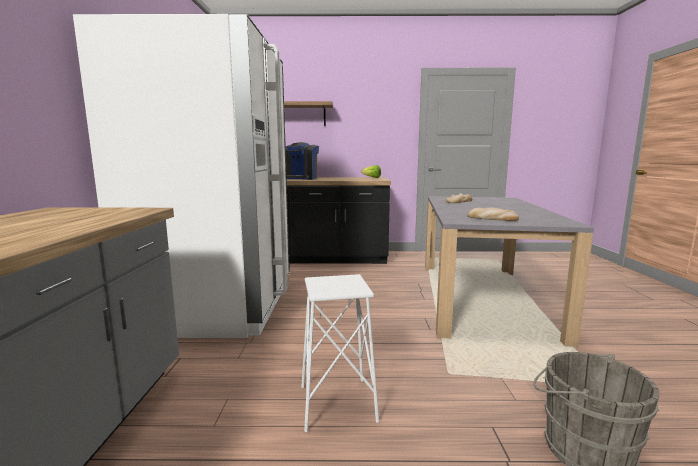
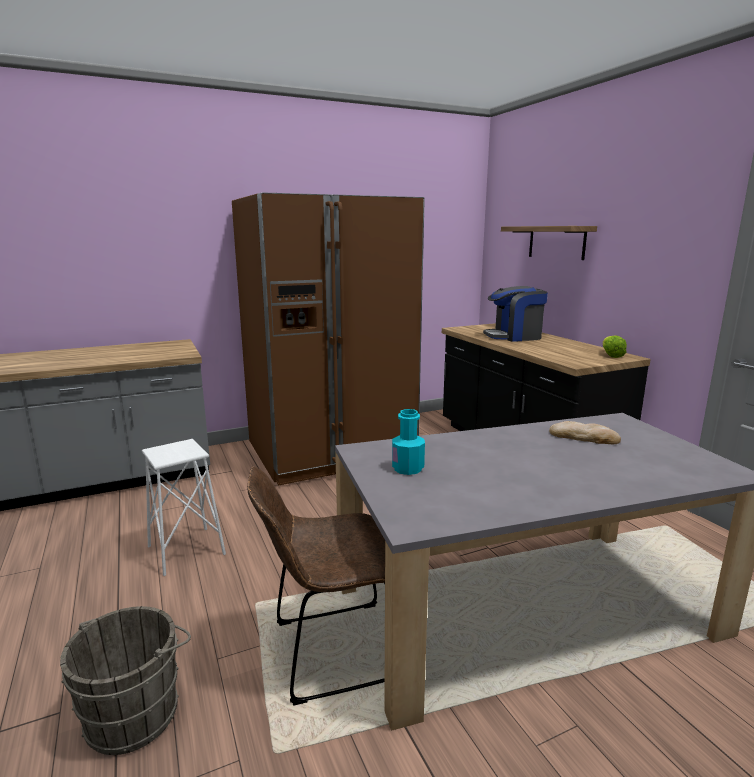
camera: 65 degrees right, 5 degrees up
(218, 305) = (329, 451): white fridge -> brown fridge
(492, 218) = (407, 468): bread -> turquoise bottle
(511, 353) = (330, 652): none -> brown chair

